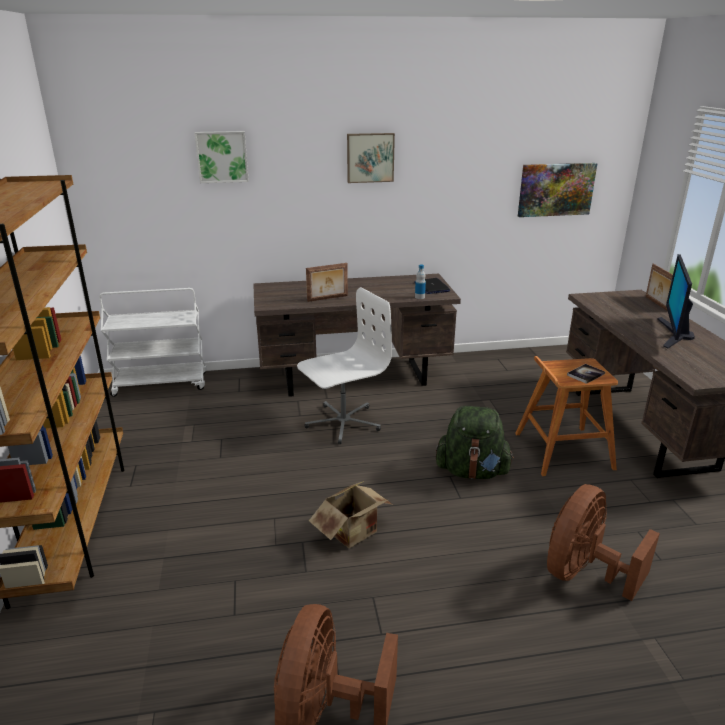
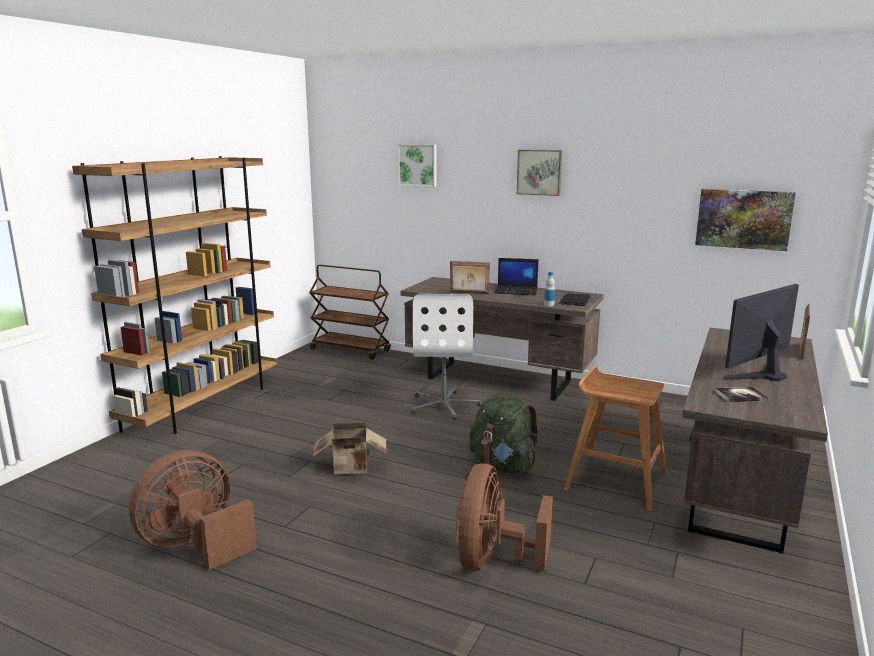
camera: 35 degrees right, 10 degrees down
(161, 384) = (351, 350): white cart -> brown cart
(342, 422) = (444, 405): white office chair -> white office chair turned 90 degrees clockwise
(365, 286) = (516, 291): none -> laptop
(583, 573) = (492, 560): brown fan -> brown fan turned 60 degrees counterclockwise
(585, 374) = (628, 390): book -> book (741, 396)

